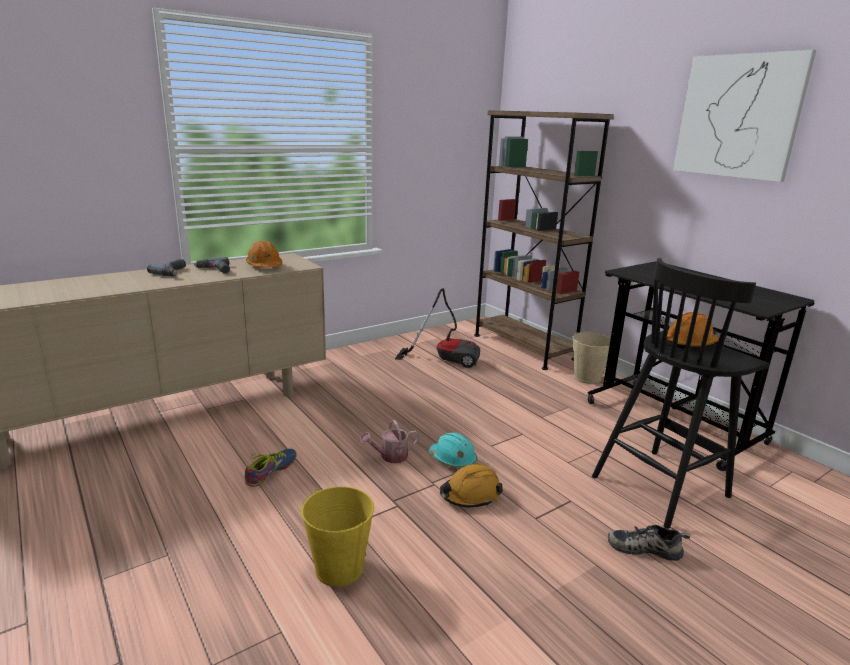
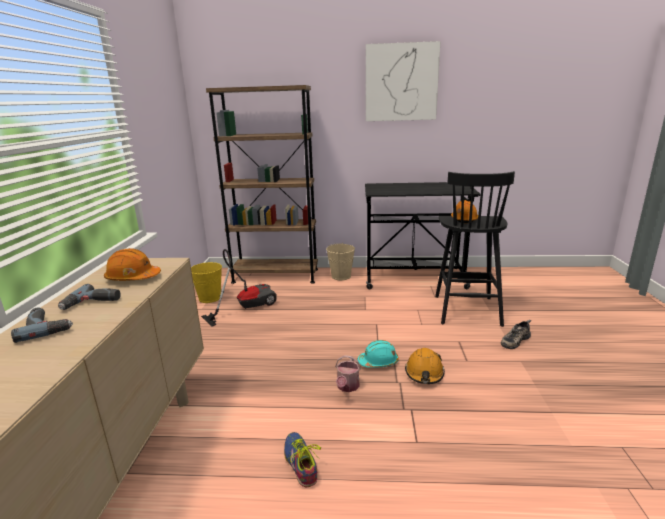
camera: 50 degrees left, 0 degrees up
(339, 568) = (465, 470): yellow bucket -> yellow bucket (209, 298)

